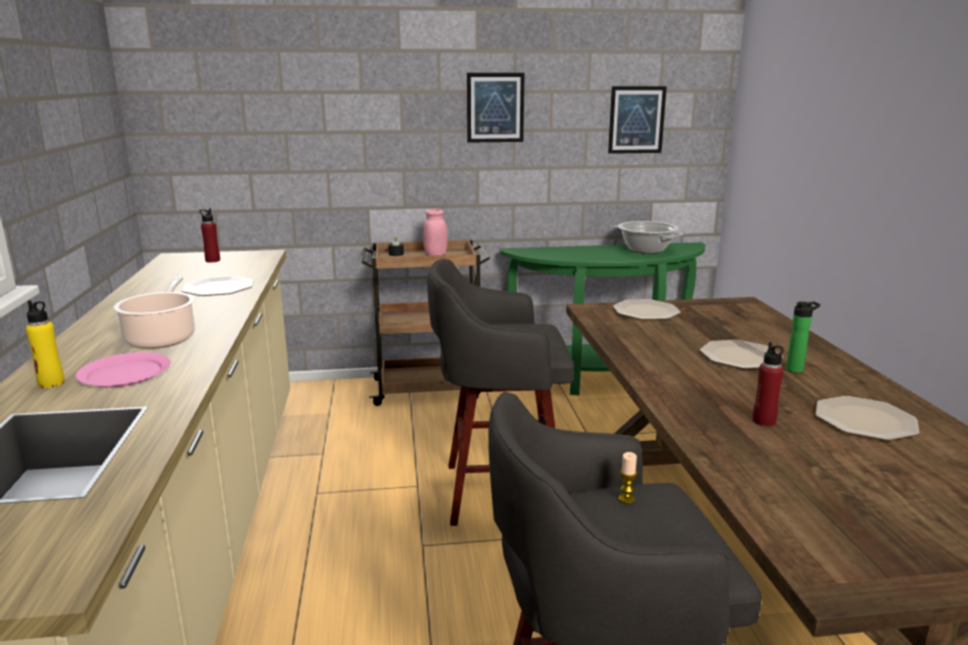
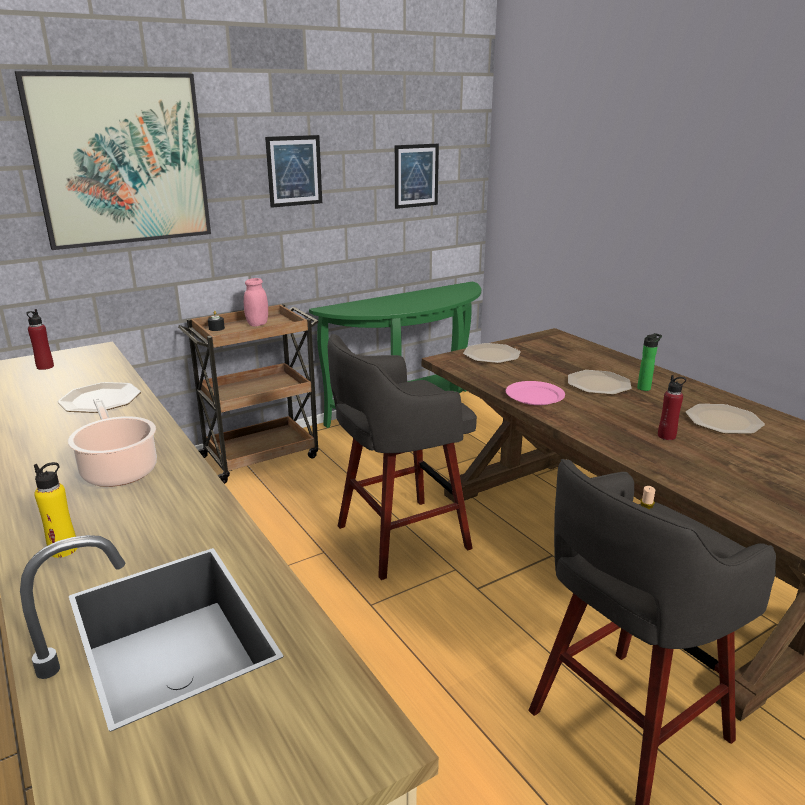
camera: 25 degrees left, 5 degrees up
(126, 373) = (136, 519): pink plate -> pink plate (535, 396)
(326, 89) = (121, 160): none -> picture
(646, 250) = (438, 294): cooking pot -> none

